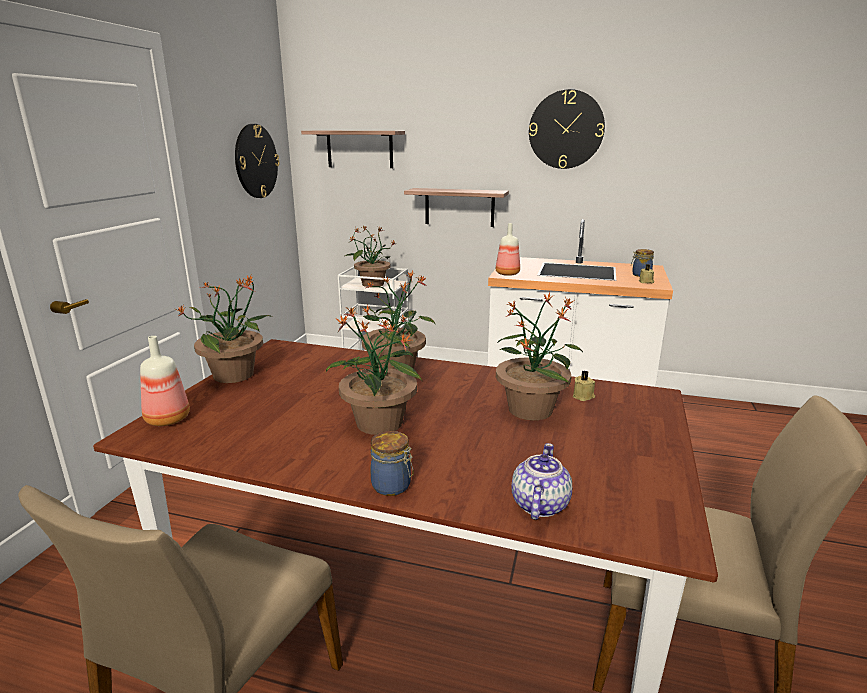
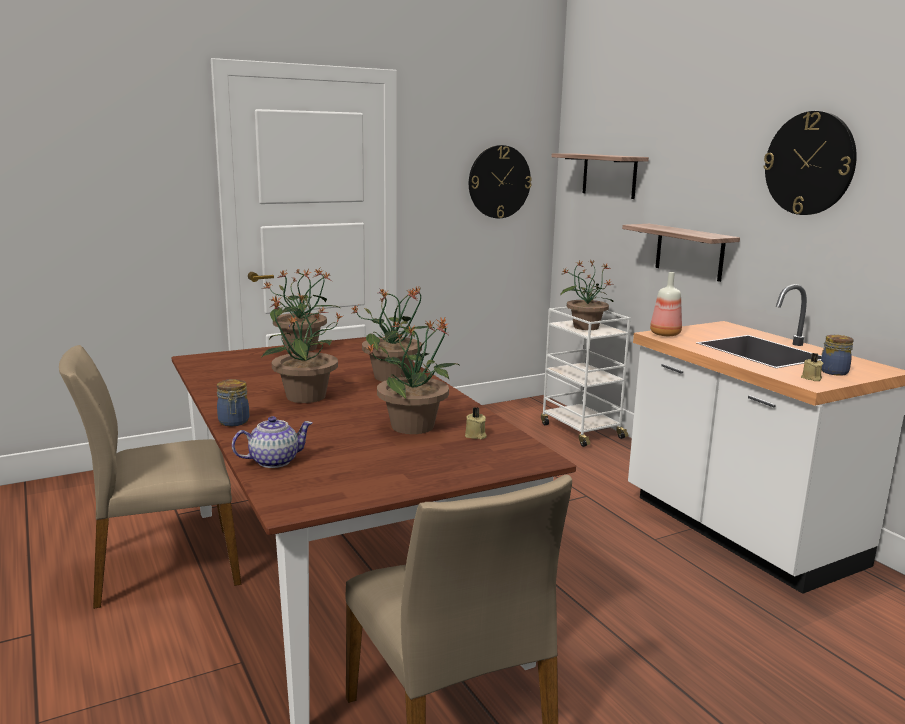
camera: 45 degrees right, 5 degrees down
(166, 419) = (220, 357): bottle -> none

